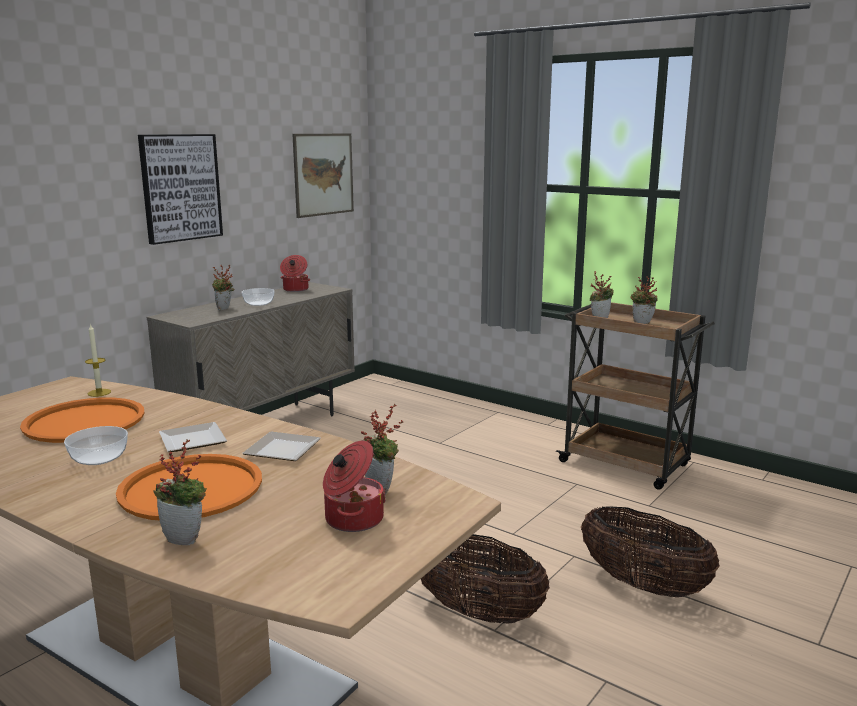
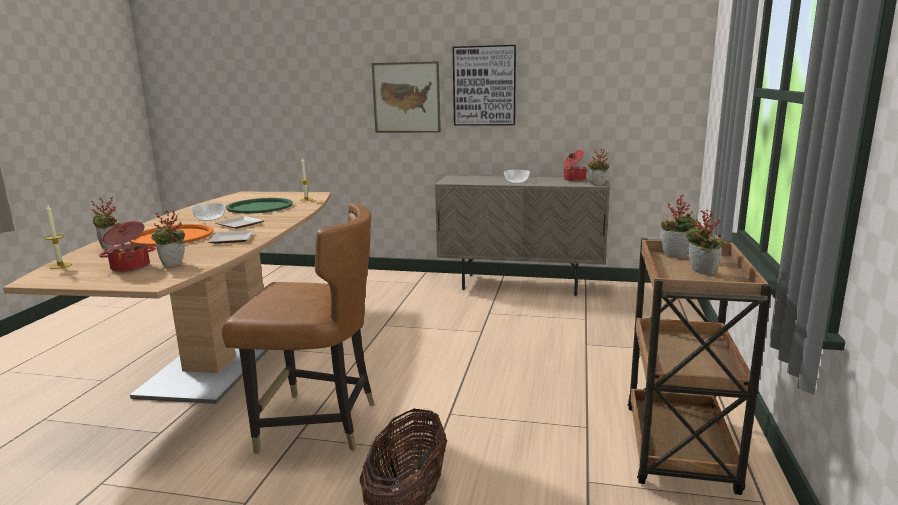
camera: 65 degrees right, 0 degrees up
(84, 421) = (260, 207): orange tray -> green tray
(224, 309) = (488, 180): potted plant -> potted plant (598, 185)
(264, 579) = (60, 266): none -> candle
(323, 174) = (640, 80): picture -> picture (406, 97)
(477, 612) = (318, 424): basket -> brown chair

